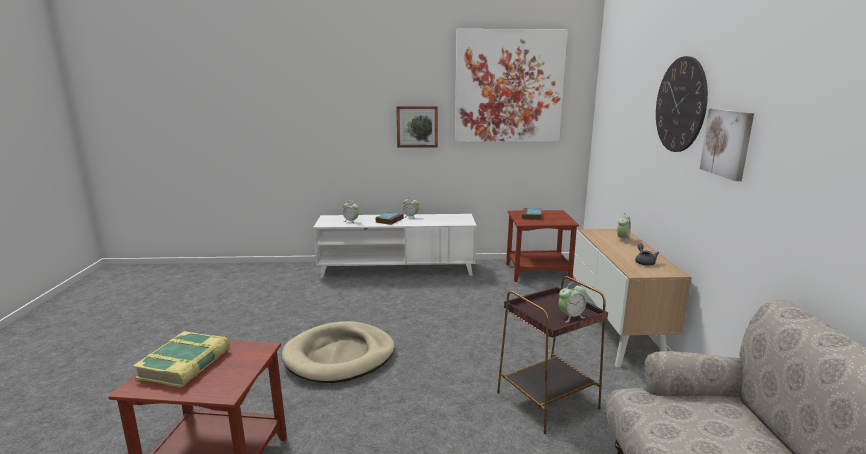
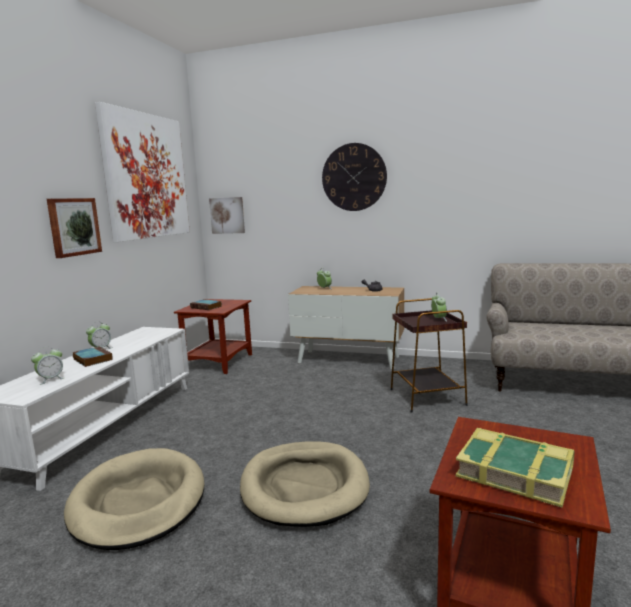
camera: 70 degrees left, 5 degrees down
(313, 305) = (138, 502): none -> beige dog bed
(727, 143) = (416, 193): picture -> picture (227, 215)

